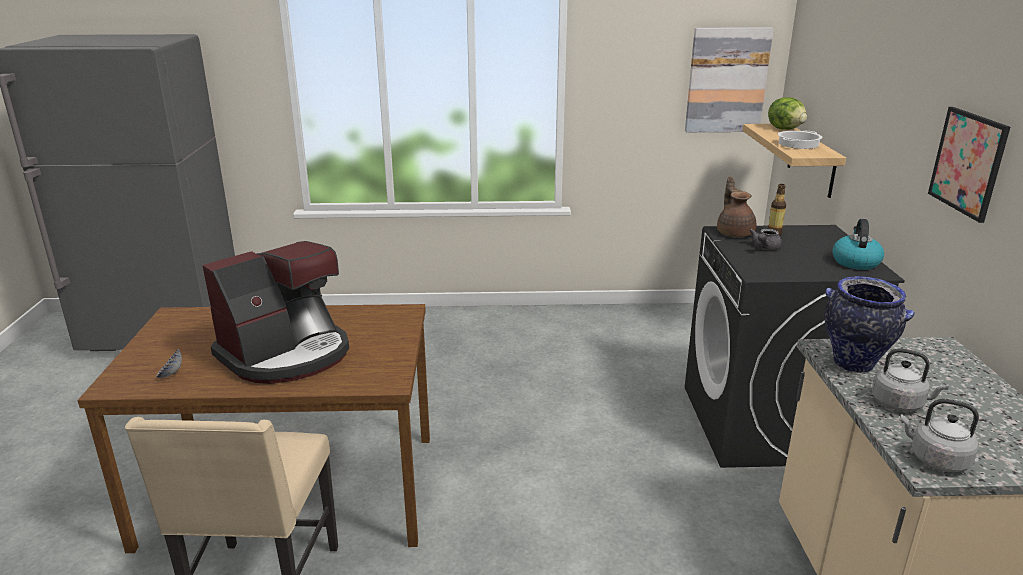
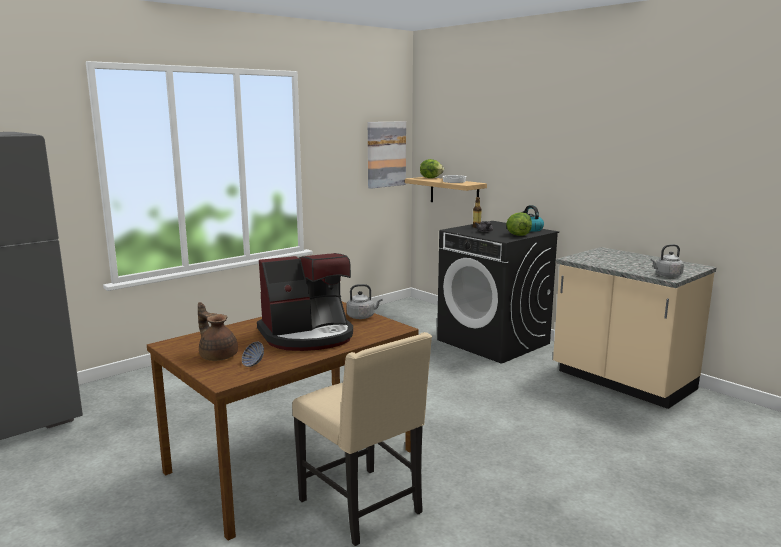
camera: 40 degrees left, 10 degrees down
(287, 354) = (308, 336): coffee machine -> coffee machine turned 60 degrees clockwise
(734, 233) = (459, 229): brown teapot -> brown teapot (218, 355)
(803, 270) = (518, 235): none -> lettuce
(854, 364) = (591, 260): vase -> none
(900, 403) = (627, 266): grey kettle -> grey kettle (362, 317)
(968, 162) = (583, 163): picture -> none

